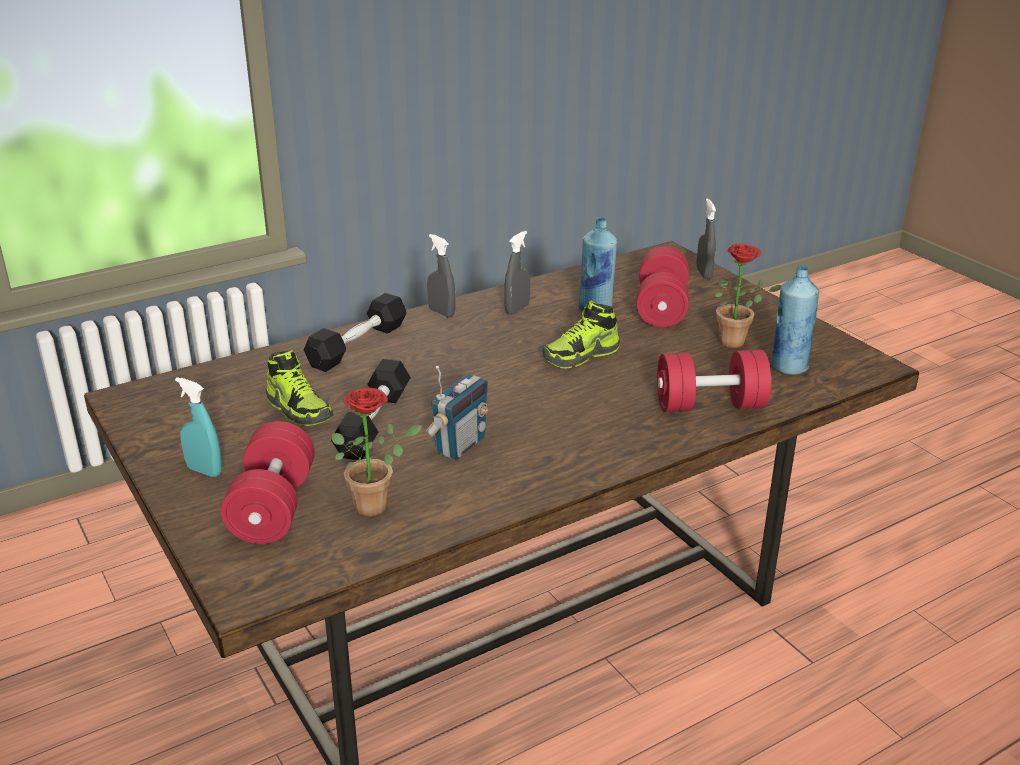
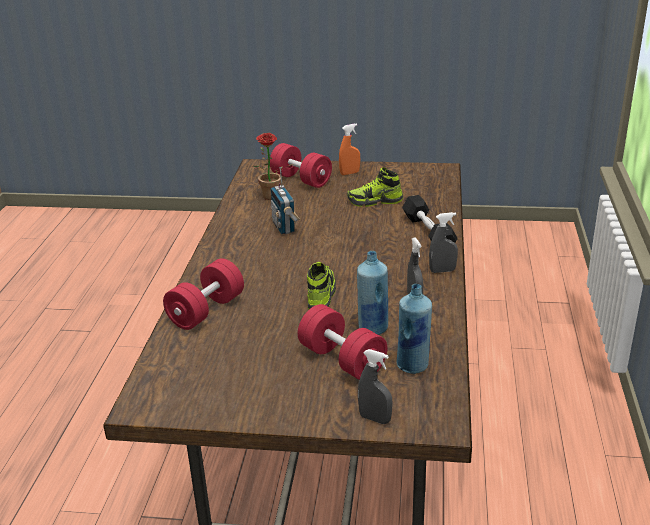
camera: 130 degrees right, 0 degrees up
(204, 471) = (349, 173): turquoise spray bottle -> orange spray bottle
(373, 423) = (336, 214): black dumbbell -> none
(737, 342) = (252, 365): potted plant -> none
(788, 367) = (195, 366): blue bottle -> blue bottle (413, 365)

